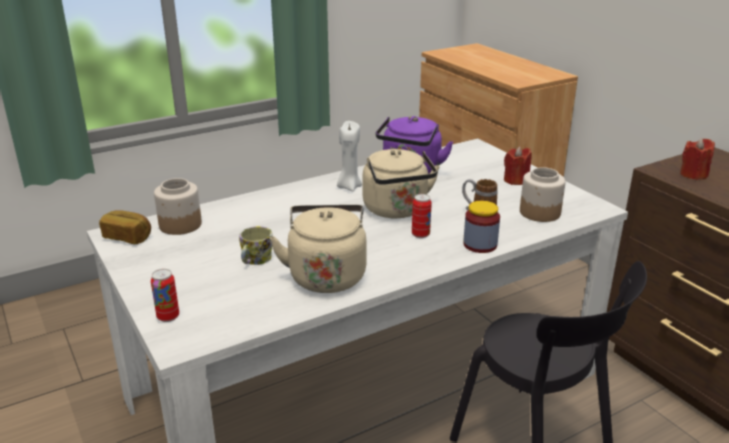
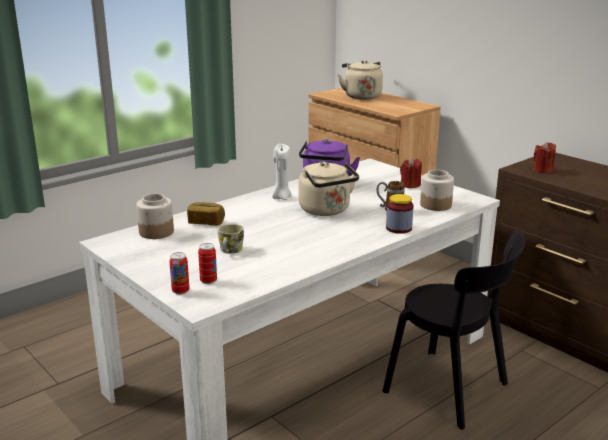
camera: 10 degrees left, 5 degrees down
(128, 237) = (117, 243): bread -> bread (206, 222)
(326, 275) = (291, 256): beige kettle -> beige kettle (361, 96)
(420, 234) = (351, 225): can -> can (208, 281)

